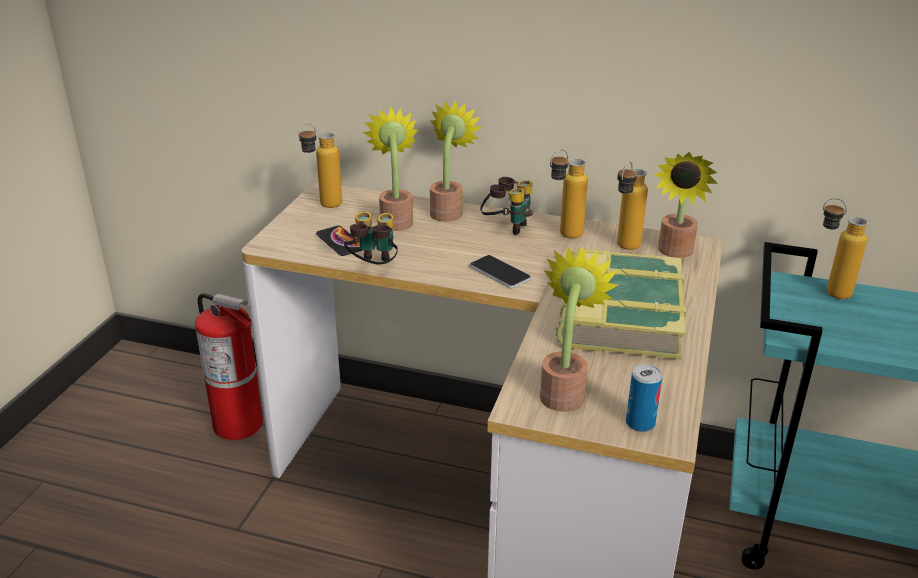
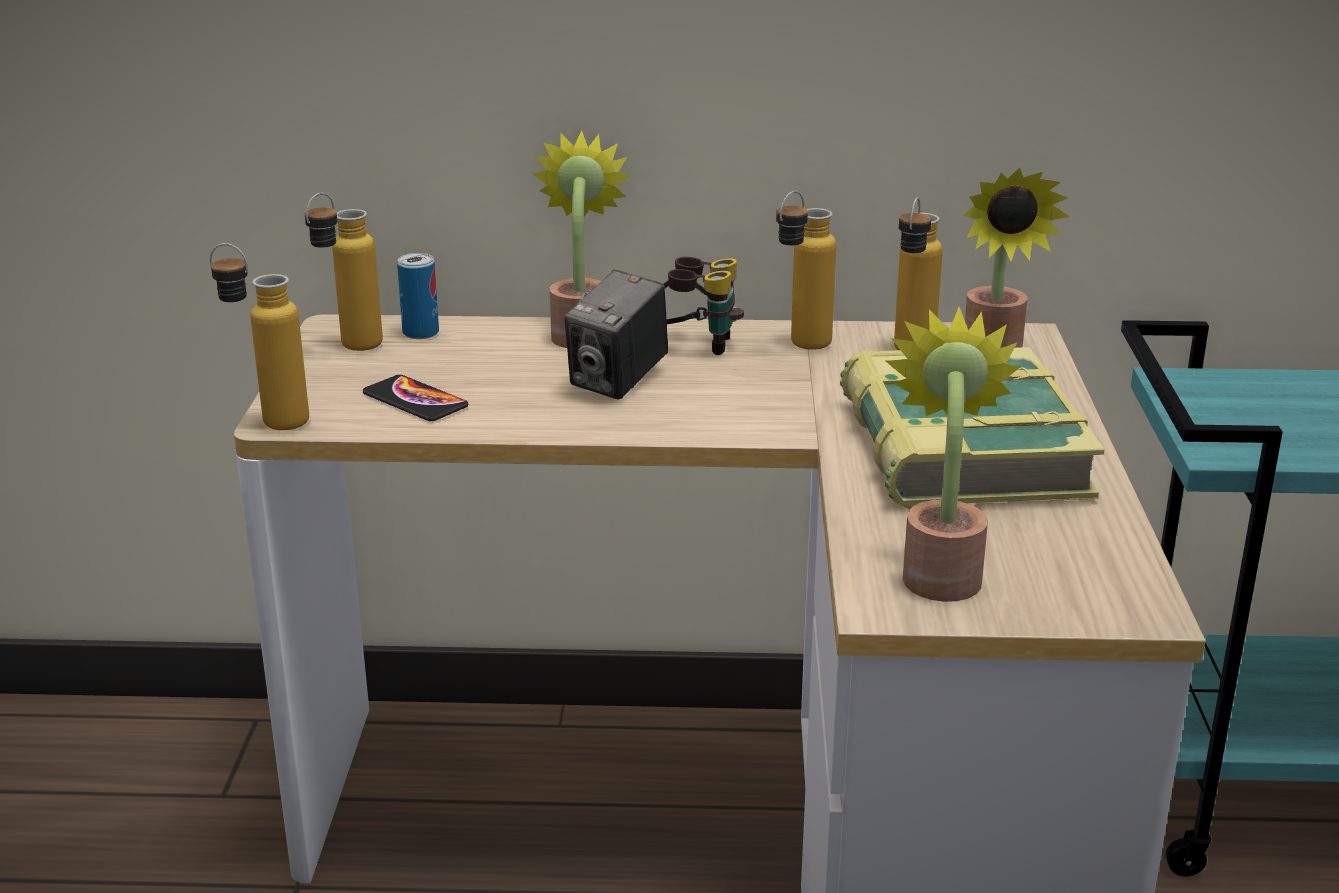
camera: 15 degrees left, 5 degrees down
(239, 424) = (193, 804): fire extinguisher -> none
(373, 268) = (500, 433): binoculars -> none
(396, 220) = (496, 356): potted plant -> none
(452, 244) = (618, 382): none -> camera
(499, 273) = (726, 413): phone -> none
(640, 423) = (1089, 598): can -> can (420, 333)
(828, 291) = (1239, 384): bottle -> bottle (268, 420)

